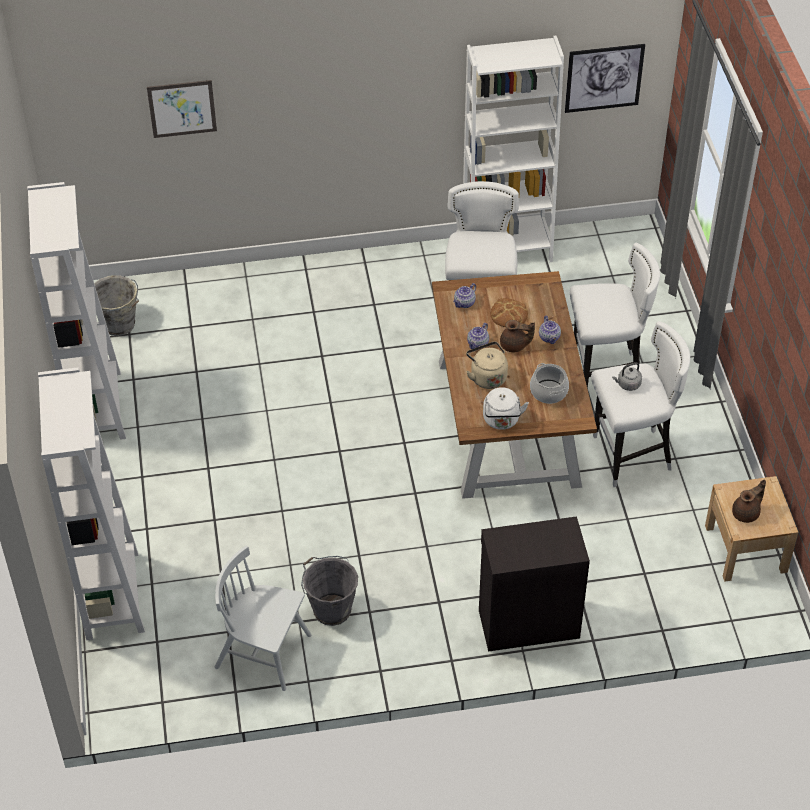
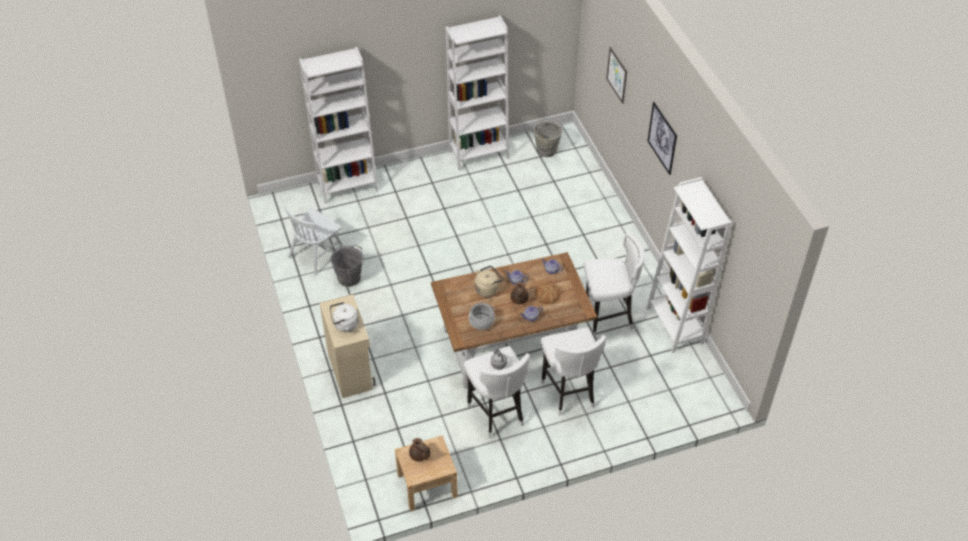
camera: 80 degrees right, 0 degrees up
(263, 652) = (317, 254): white chair -> white chair turned 150 degrees counterclockwise
(501, 421) = (451, 300): white kettle -> white kettle (344, 325)
(527, 623) = (351, 370): black cabinet -> beige cabinet
(604, 78) = (745, 282): picture -> picture (662, 138)

